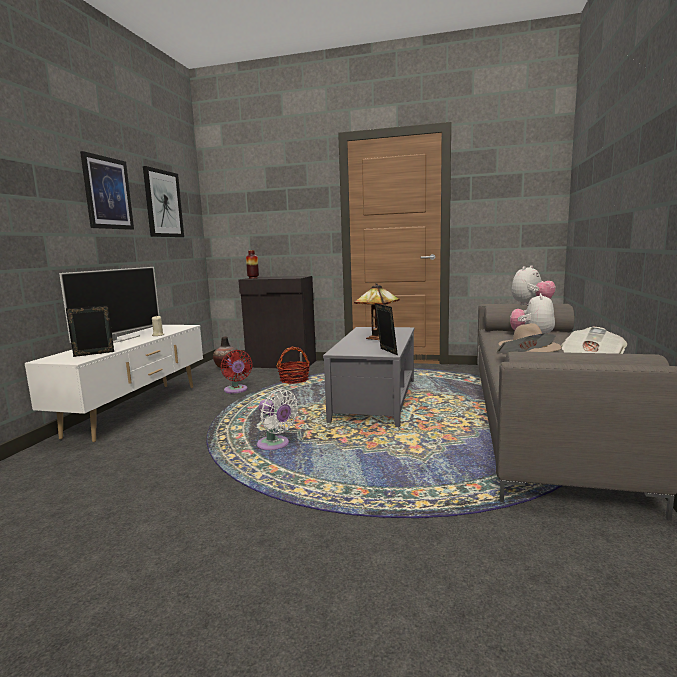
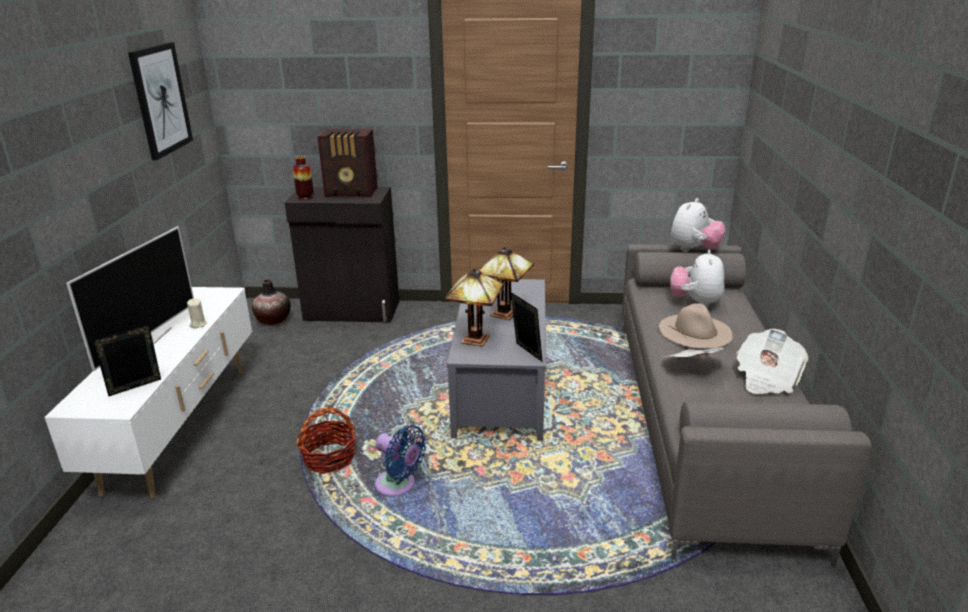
camera: 10 degrees left, 15 degrees up
(107, 193) = (92, 121): picture -> none
(236, 390) = (308, 376): red fan -> none
(275, 445) = (398, 486): white fan -> blue fan
(285, 277) = (352, 192): none -> radio
(294, 380) = (382, 349): basket -> basket (329, 458)
(349, 346) = (474, 338): none -> table lamp

